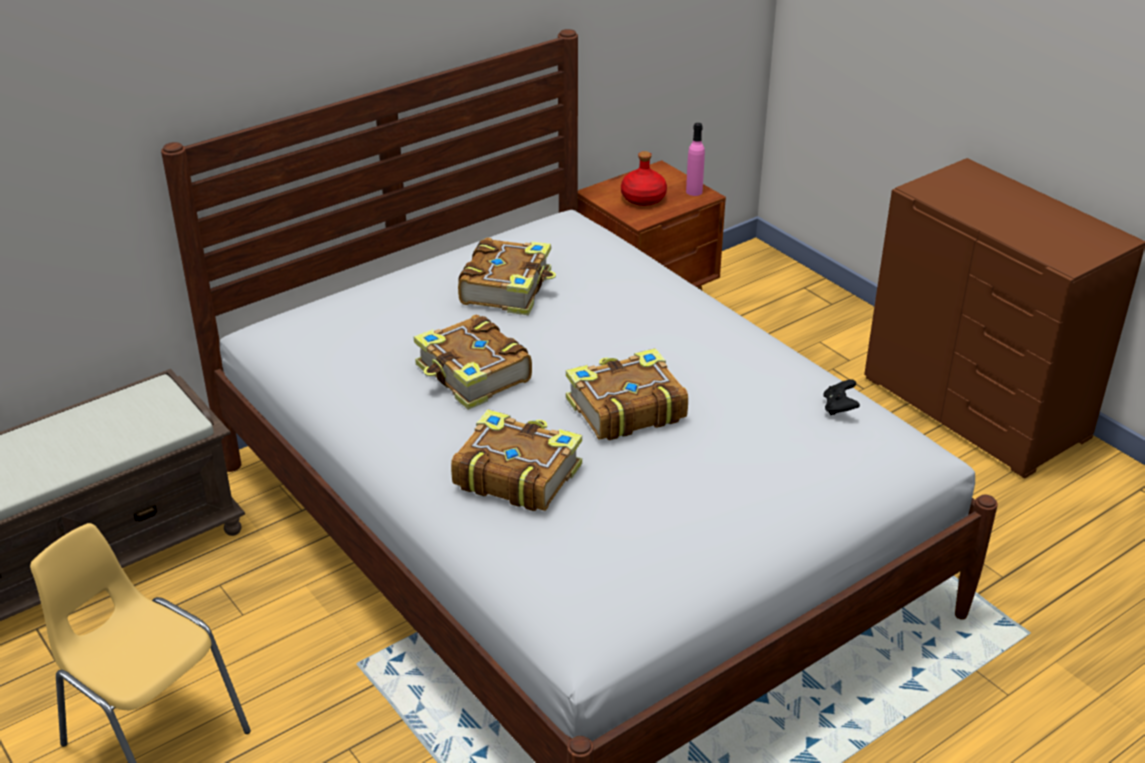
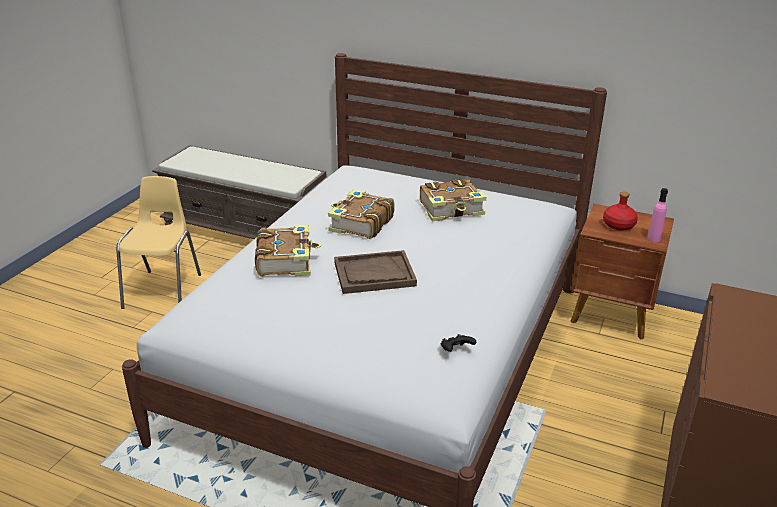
camera: 60 degrees right, 5 degrees down
(624, 409) = (374, 274): book -> brown tray

